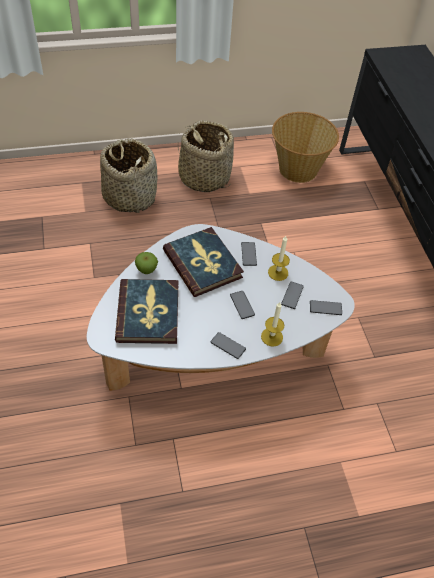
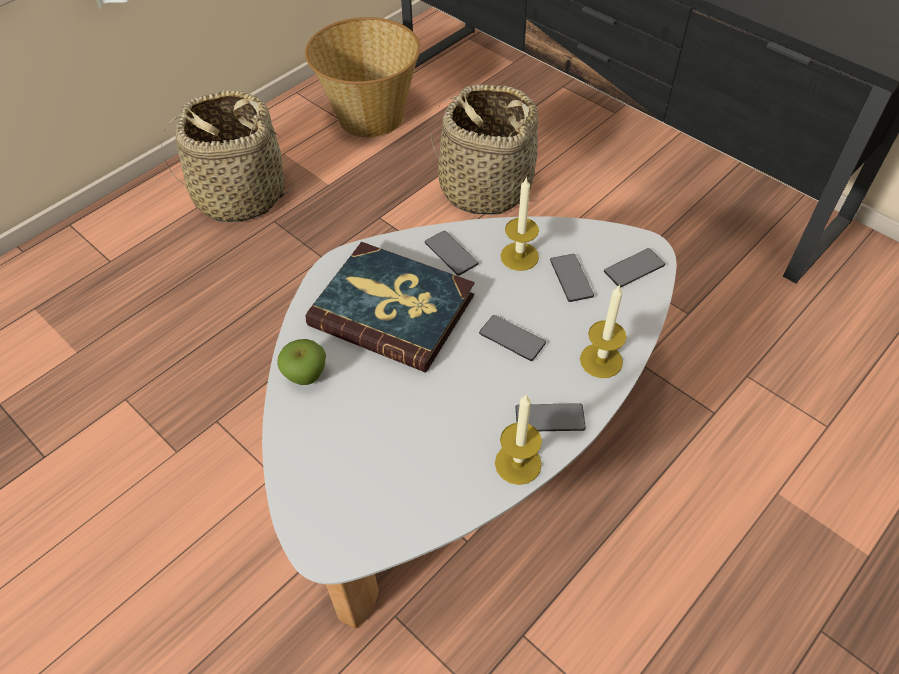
camera: 30 degrees left, 0 degrees up
(130, 196) = (139, 286): basket -> basket (485, 188)
(148, 313) = (373, 448): book -> none
(199, 354) = (518, 463): none -> candle

